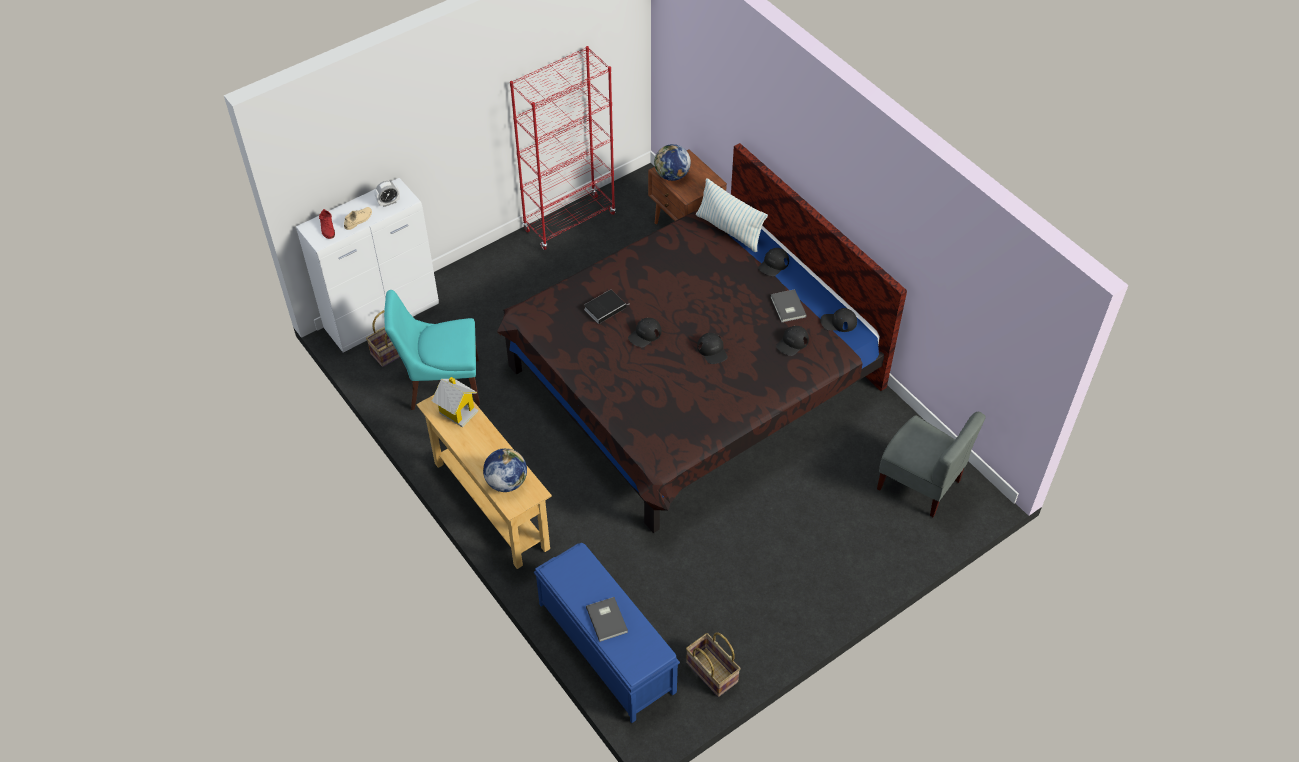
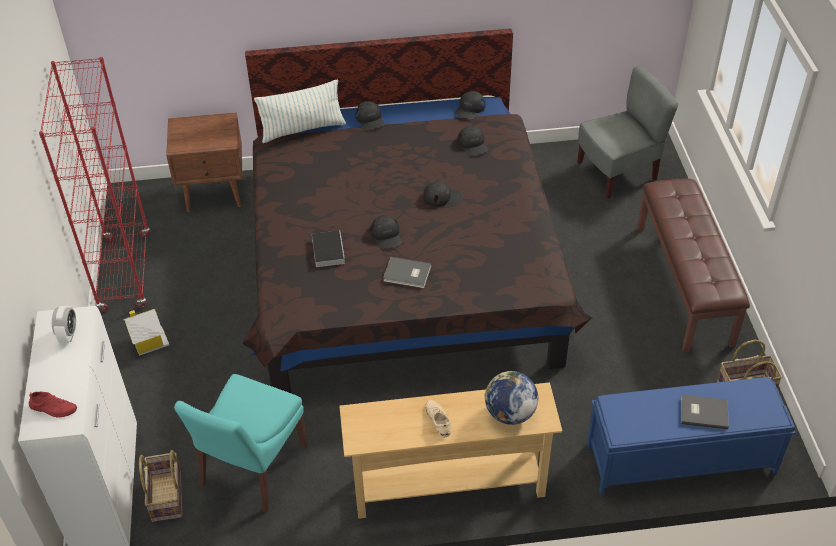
camera: 60 degrees left, 5 degrees down
(358, 220) = (69, 373): beige shoe -> beige shoe (438, 420)
(457, 411) = (382, 420): toy house -> toy house (148, 342)
(672, 175) = (191, 142): globe -> none
(787, 307) = (428, 131): grey book -> grey book (407, 274)
(807, 586) = (684, 285): none -> brown bench

